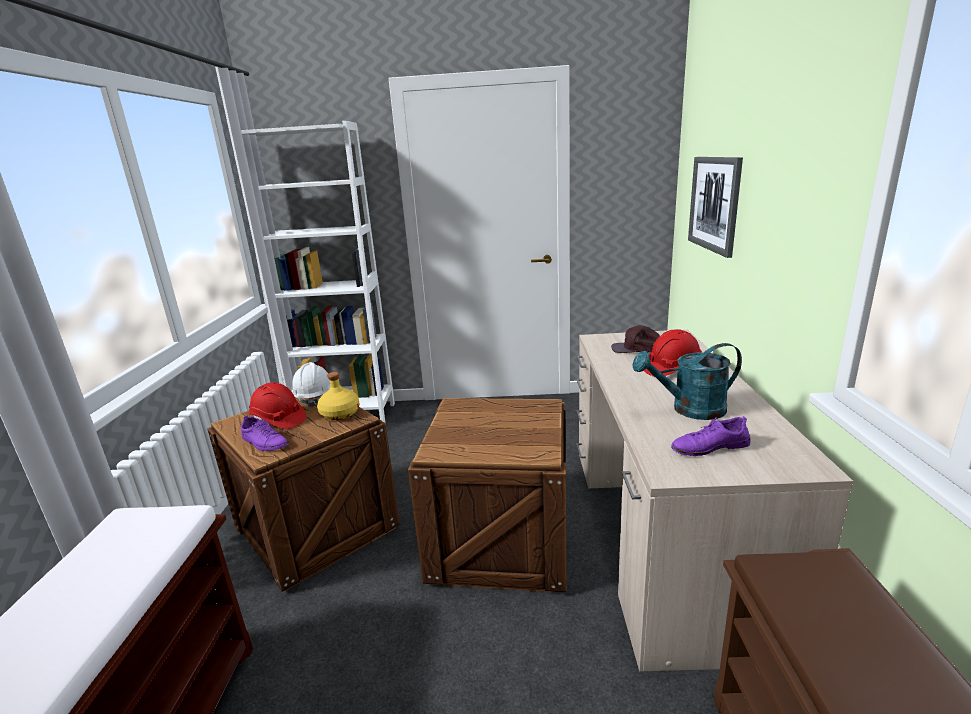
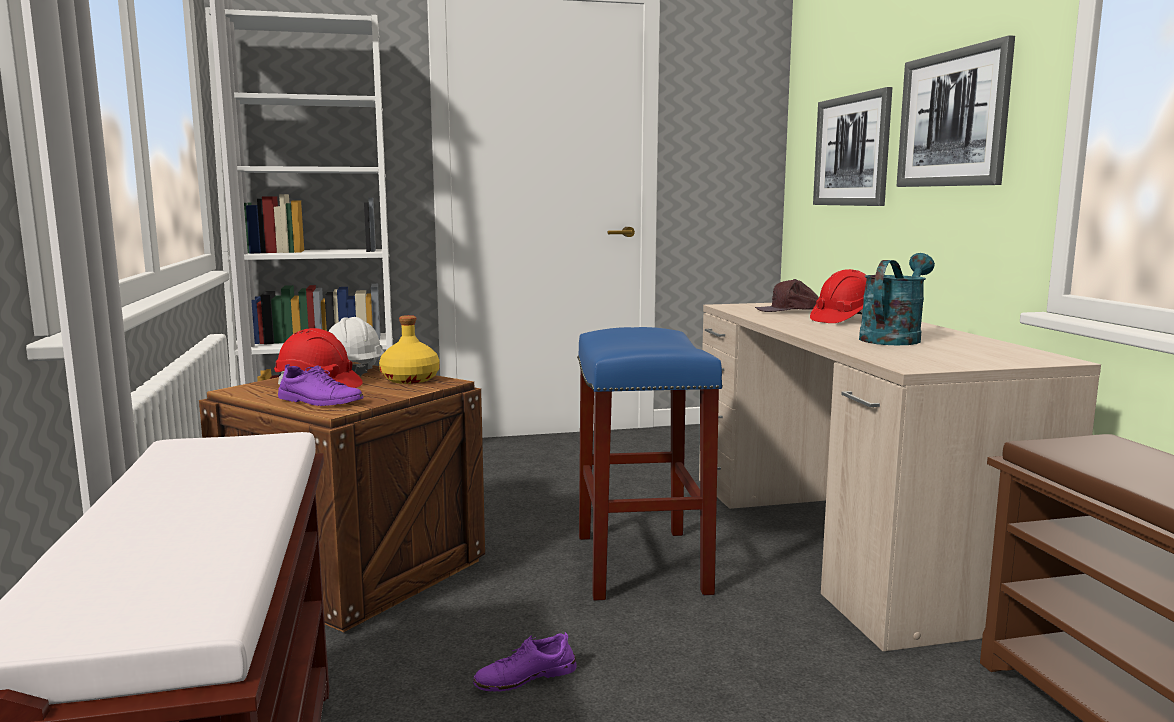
camera: 15 degrees left, 10 degrees down
(500, 542) = (639, 562): crate -> blue stool
(689, 410) = (893, 338): turquoise watering can -> turquoise watering can turned 150 degrees clockwise
(709, 447) = (939, 354): purple shoe -> purple shoe (525, 677)
(781, 199) = (952, 119): none -> picture

